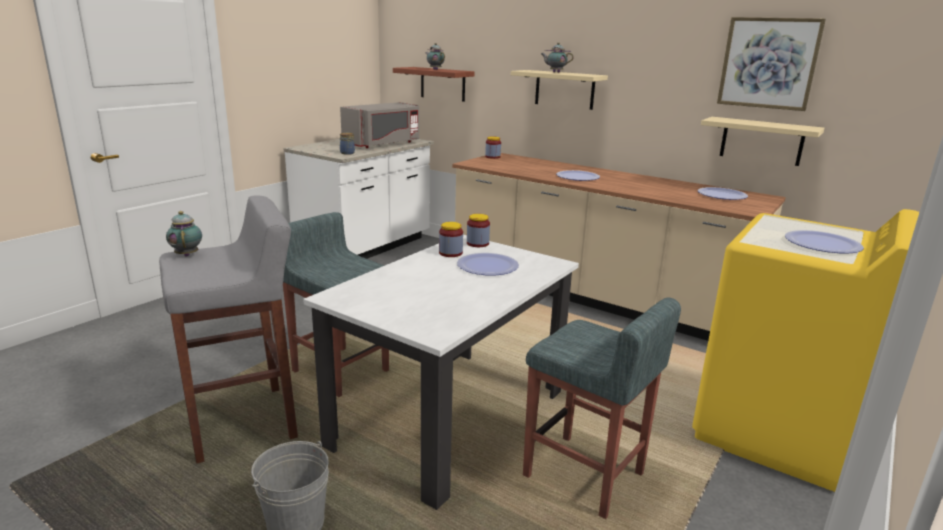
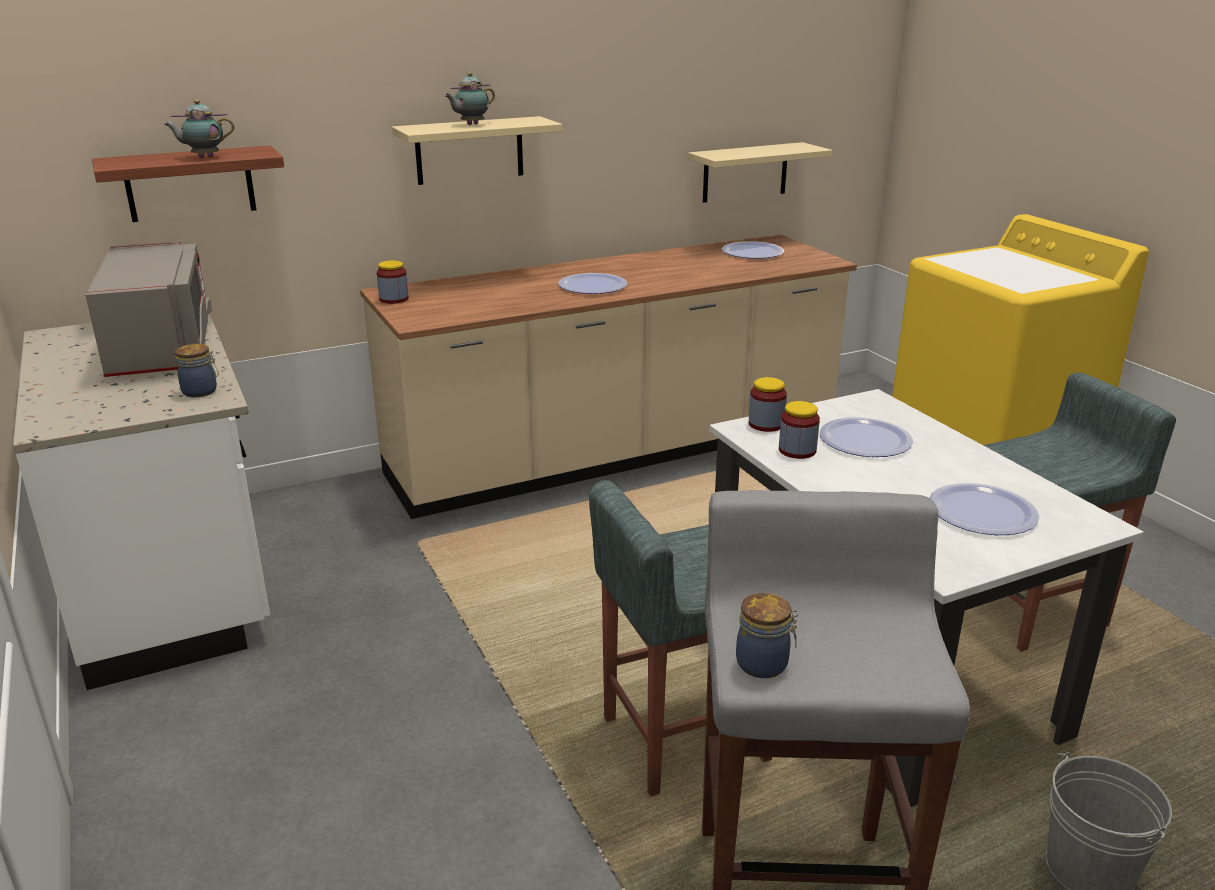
camera: 60 degrees left, 5 degrees up
(187, 254) = (764, 664): teapot -> jar
(768, 63) = (742, 72): picture -> none
(822, 244) = (1037, 270): plate -> plate (982, 512)

